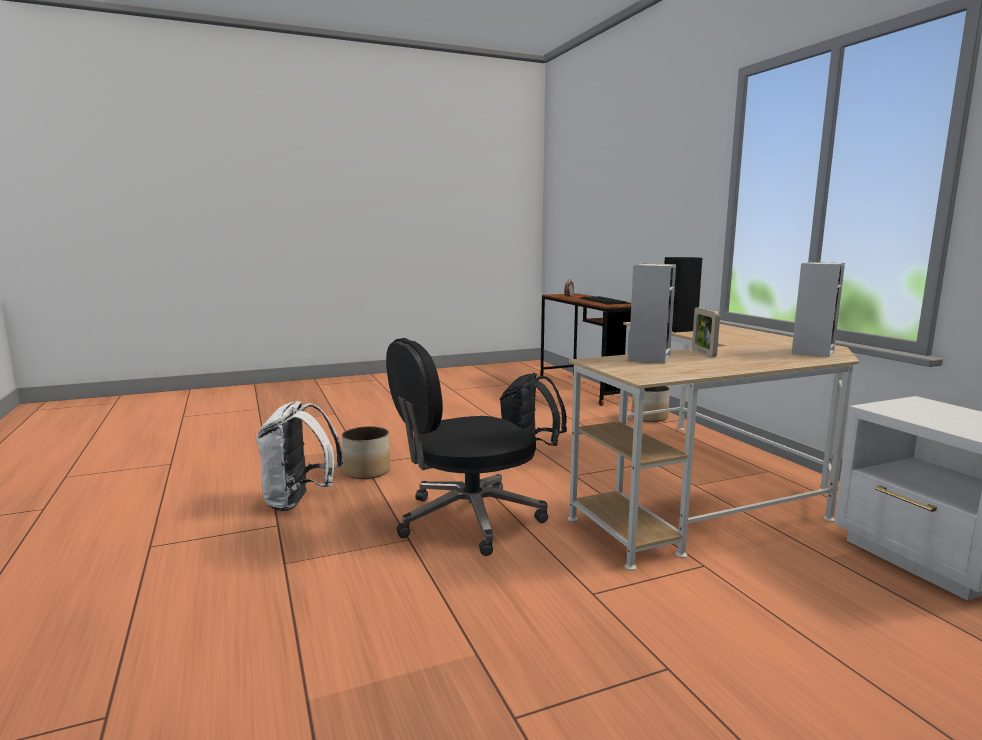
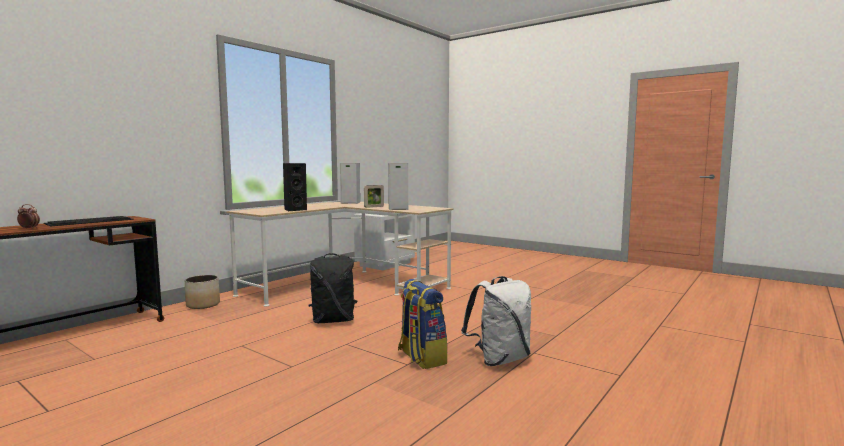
camera: 120 degrees left, 5 degrees down
(367, 471) = (421, 358): planter -> backpack
(466, 520) = (451, 315): black office chair -> none

